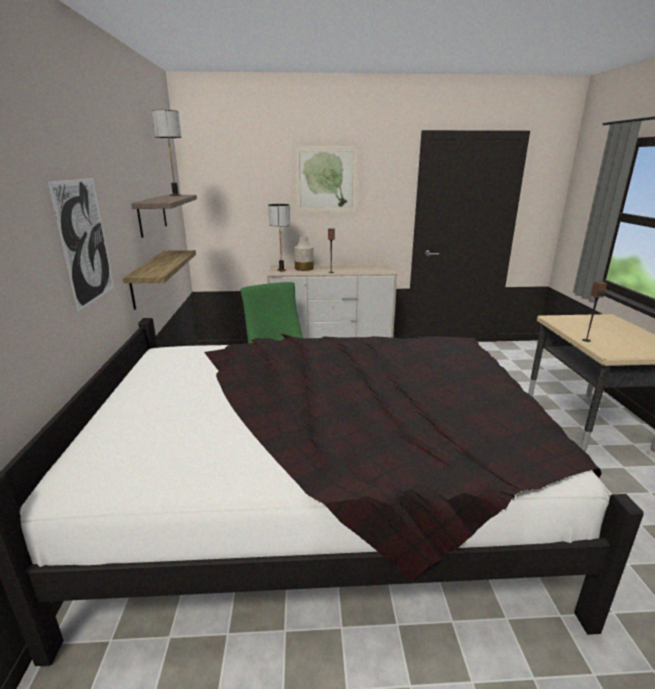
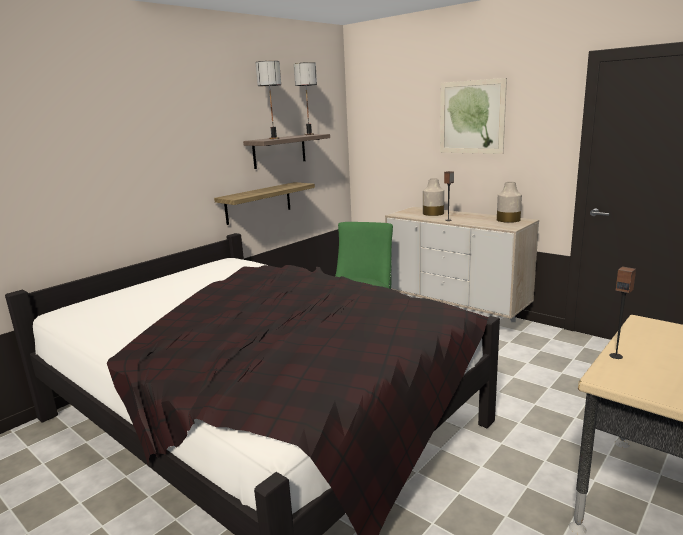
camera: 45 degrees right, 5 degrees down
(85, 242) = (165, 168): picture -> none
(281, 270) = (408, 212): table lamp -> table lamp (274, 138)
(370, 266) = (508, 220): none -> beige vase

